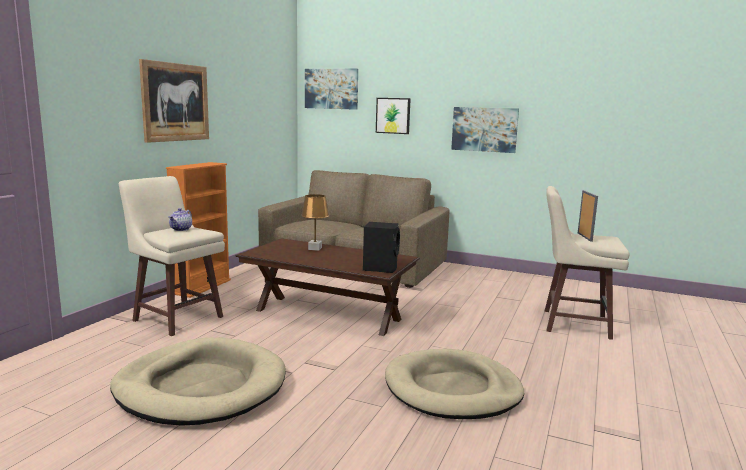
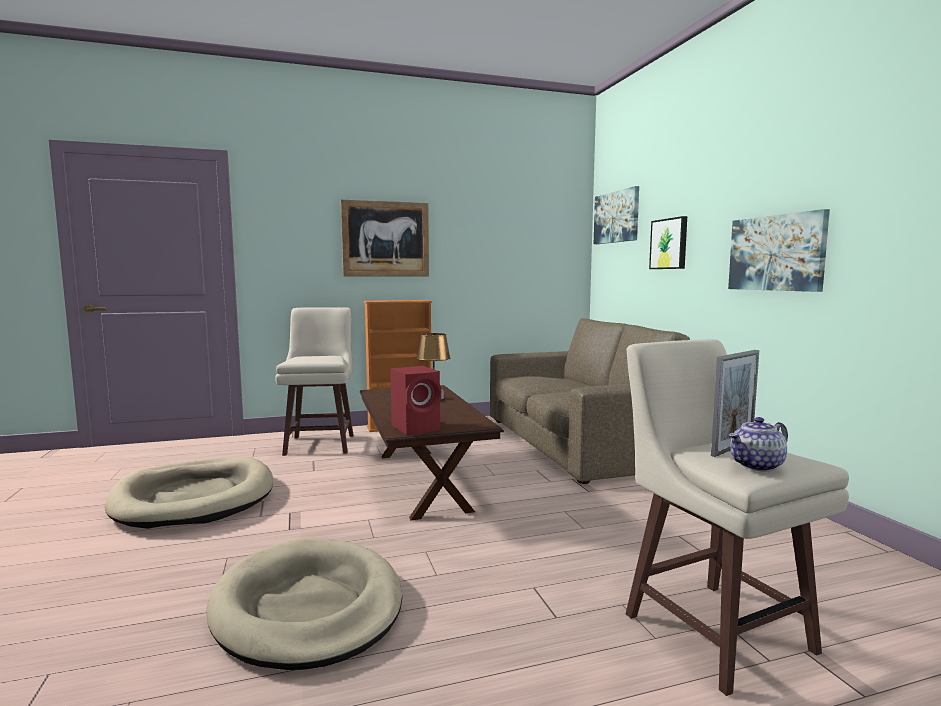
camera: 50 degrees right, 5 degrees down
(181, 229) = (321, 356): teapot -> teapot (757, 466)
(380, 268) = (417, 428): black speaker -> red speaker

